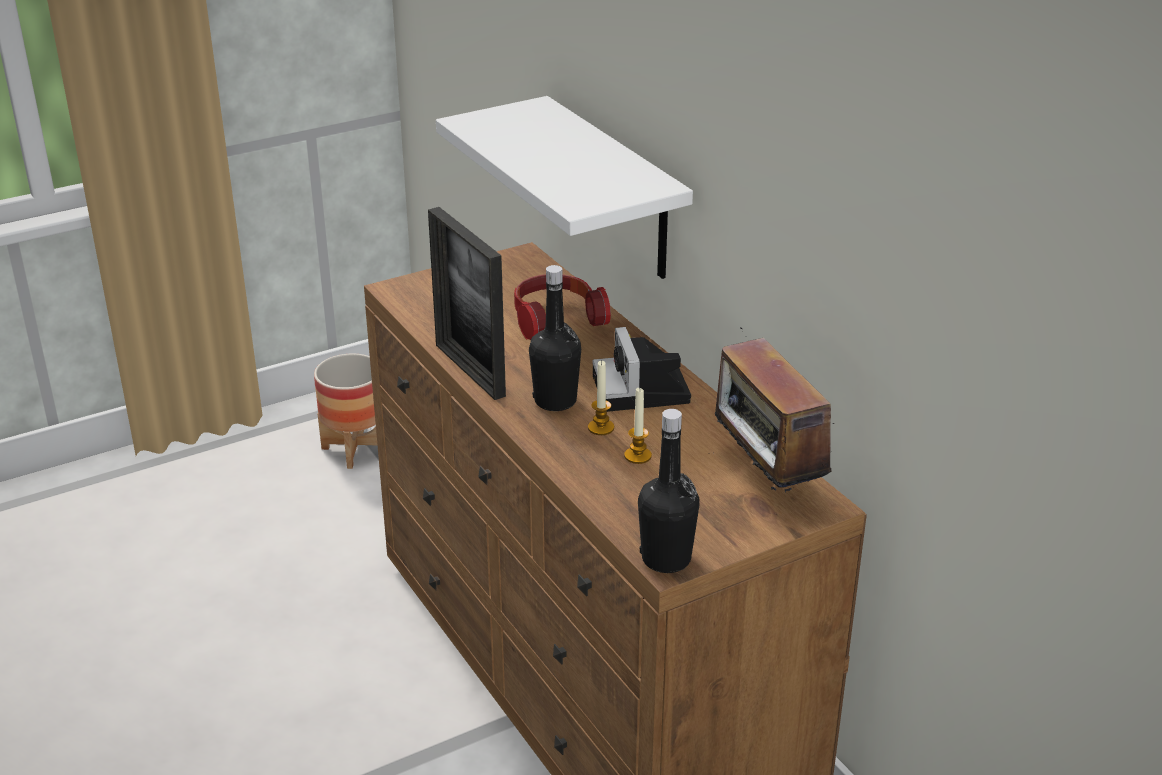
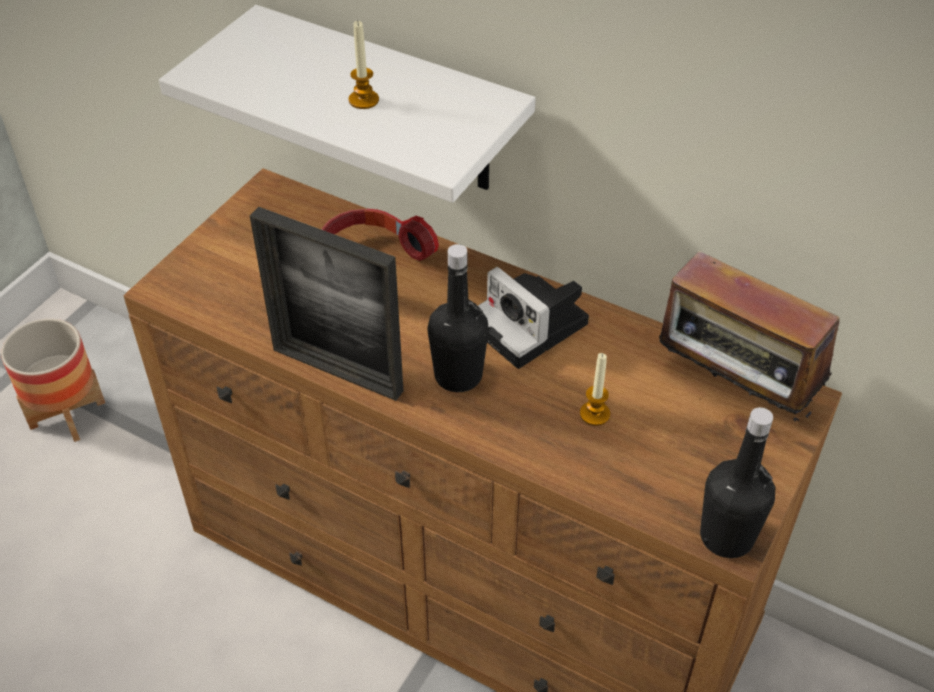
camera: 30 degrees left, 15 degrees up
(601, 428) = (531, 392): candle -> candle (363, 100)

